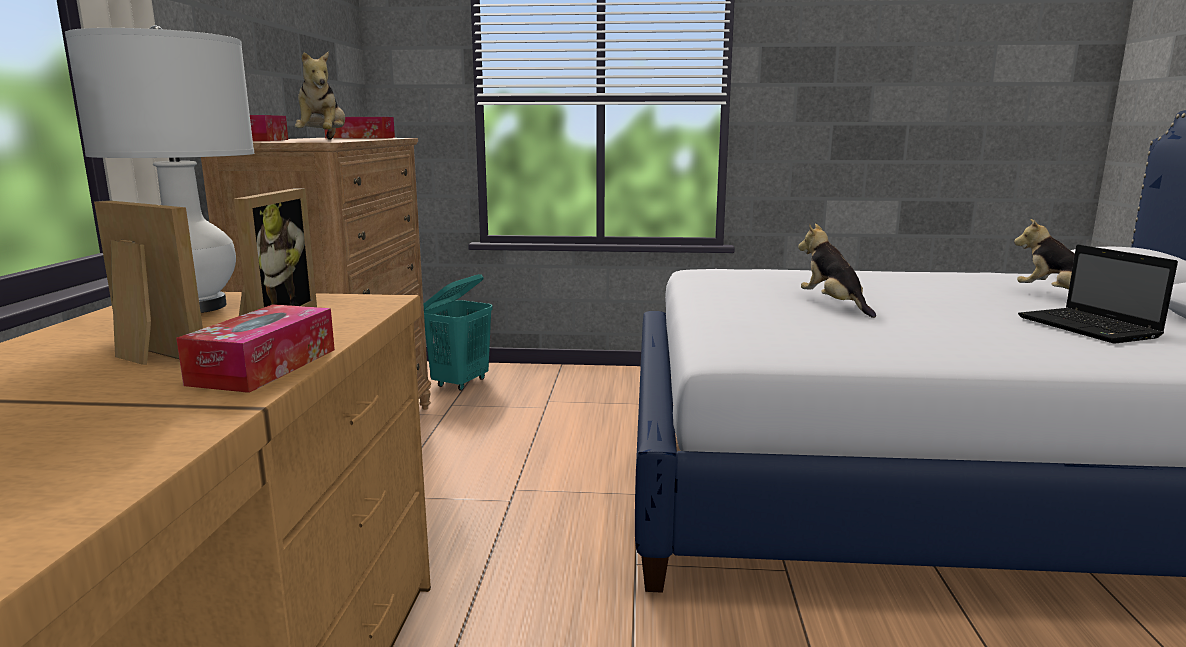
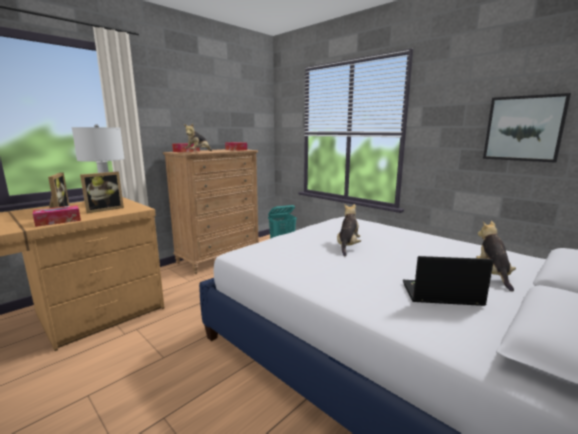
camera: 40 degrees right, 0 degrees up
(926, 87) = (523, 128): none -> picture
(1090, 328) = (439, 294): laptop -> laptop turned 75 degrees clockwise

